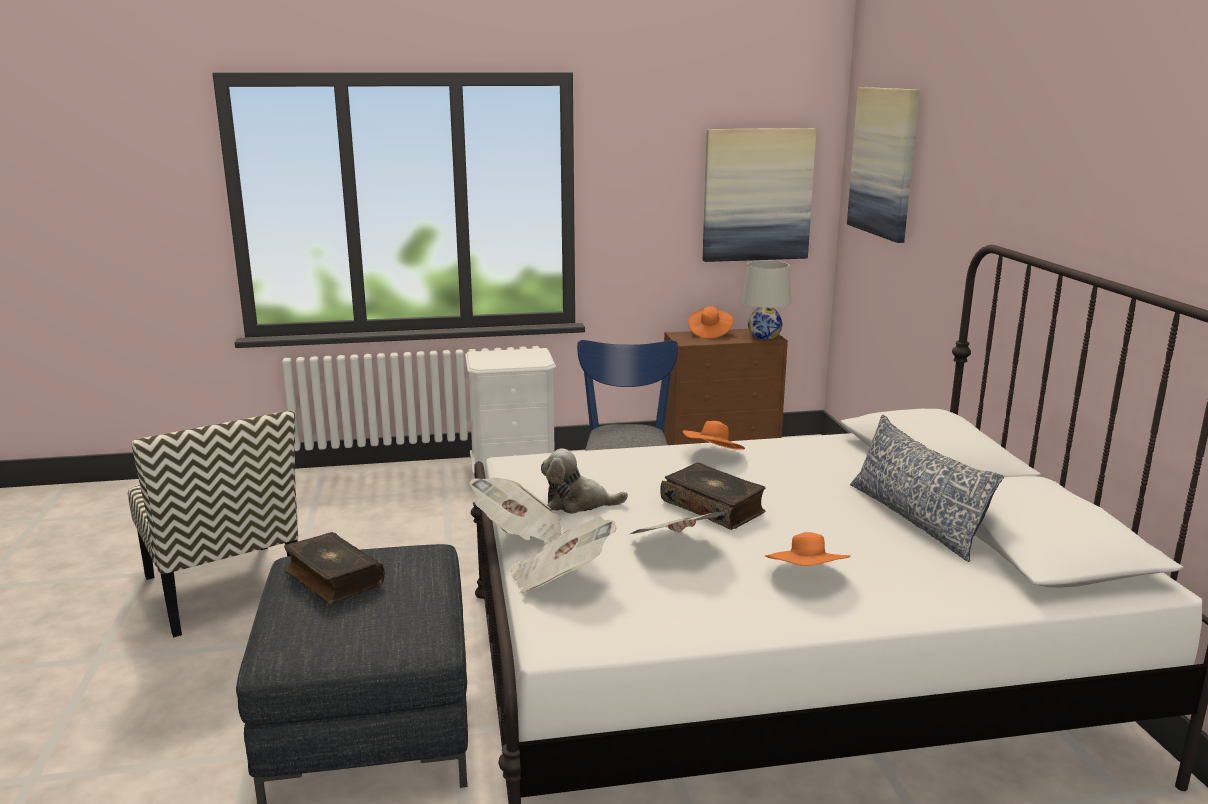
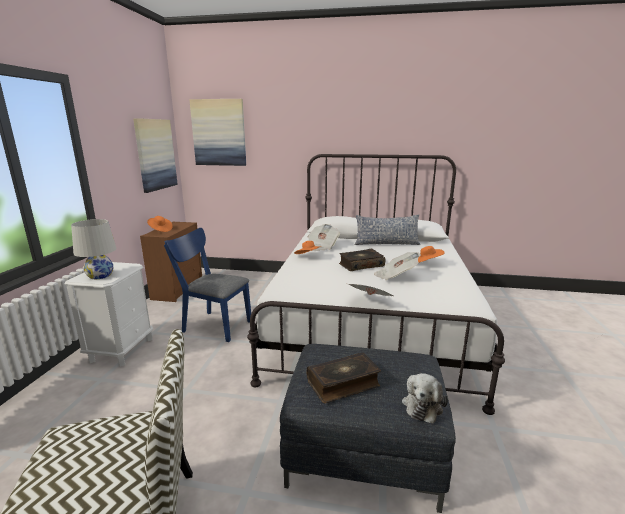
camera: 70 degrees left, 0 degrees up
(560, 579) = (420, 300): newspaper -> newspaper (322, 246)
(578, 503) = (341, 286): plush toy -> plush toy (423, 405)
(764, 335) = (183, 224): white table lamp -> white table lamp (100, 275)

